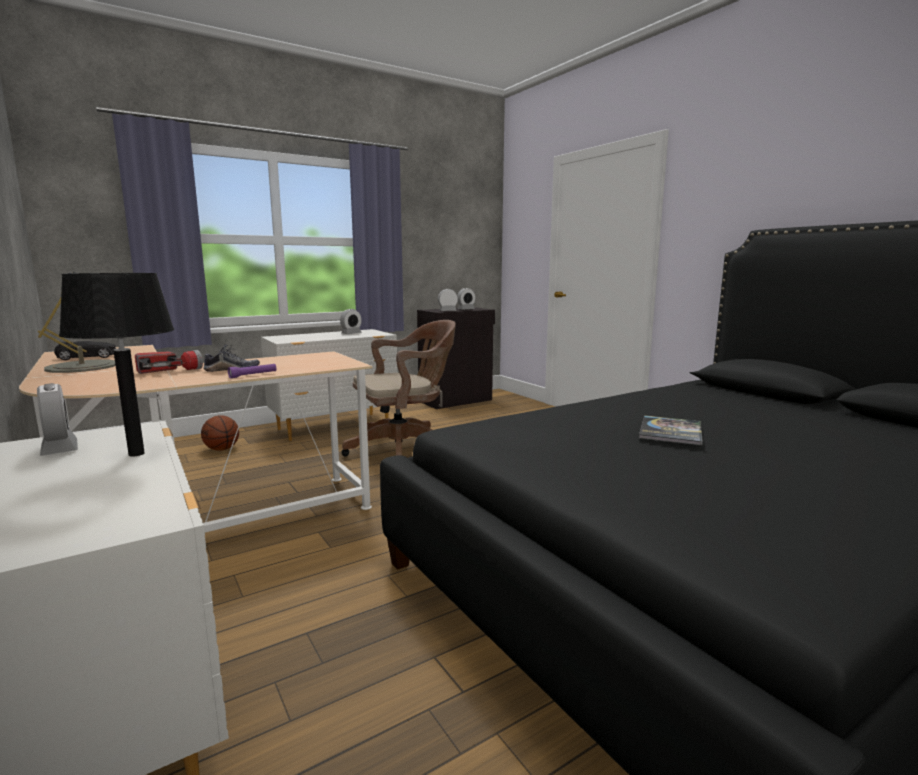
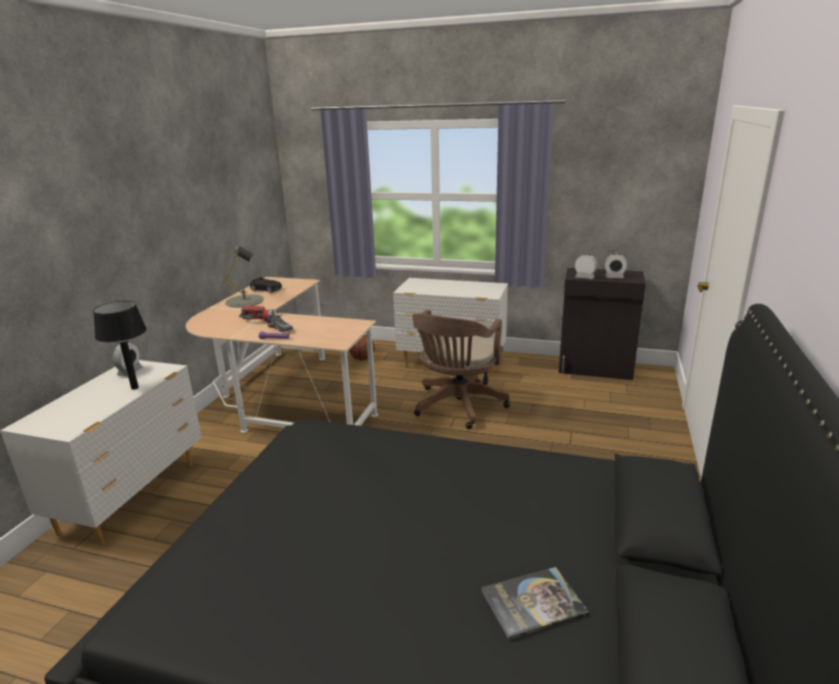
camera: 50 degrees right, 10 degrees up
(351, 333) = (471, 288): alarm clock -> none
(405, 449) = (457, 407): brown office chair -> brown office chair turned 90 degrees clockwise
(670, 431) = (396, 502): book -> book (533, 603)

